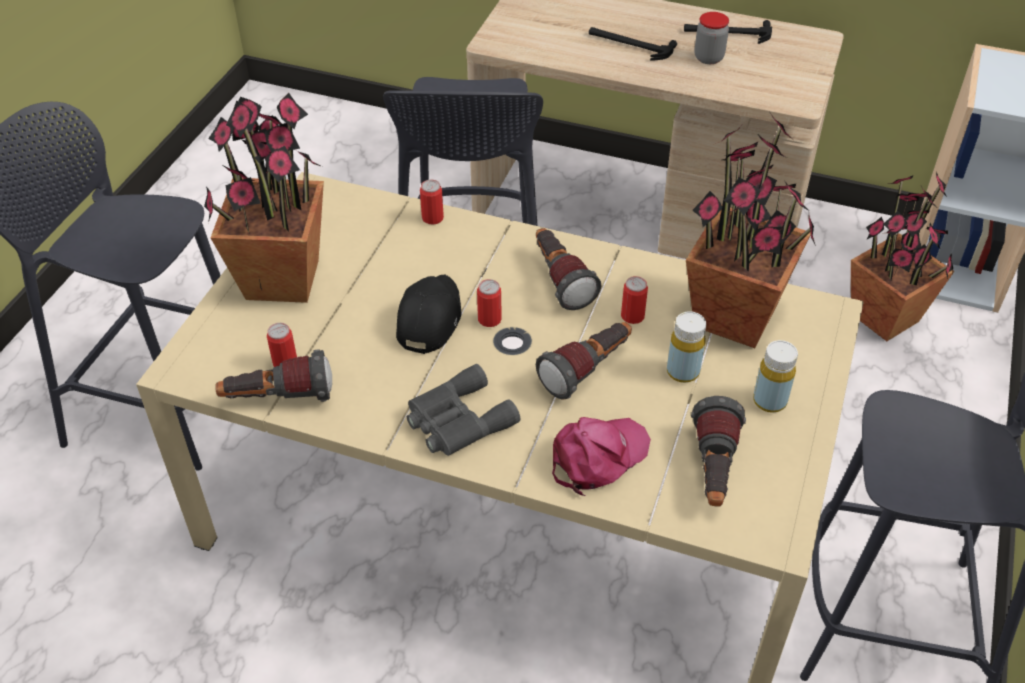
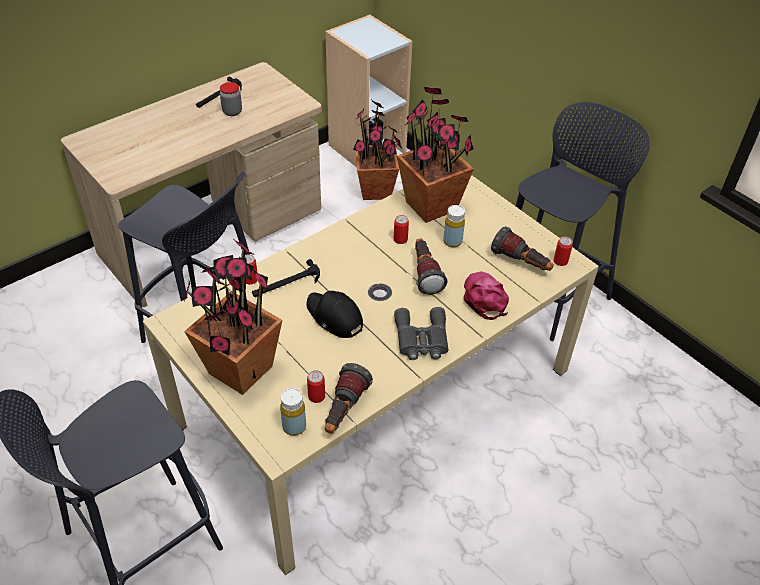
camera: 60 degrees left, 0 degrees up
(489, 319) = (357, 293): can -> can (560, 261)
(560, 280) = (350, 252): flashlight -> none
(629, 45) = (186, 131): hammer -> hammer (286, 283)
(769, 401) = (493, 223): yellow bottle -> yellow bottle (294, 426)

